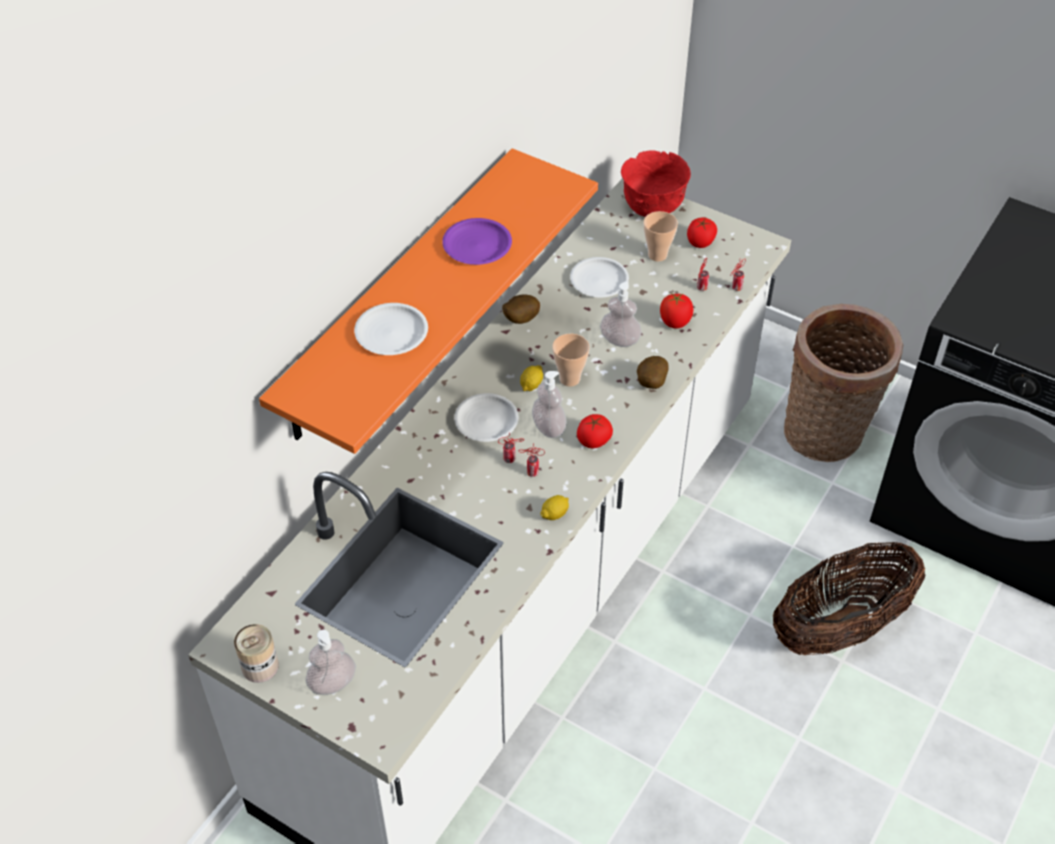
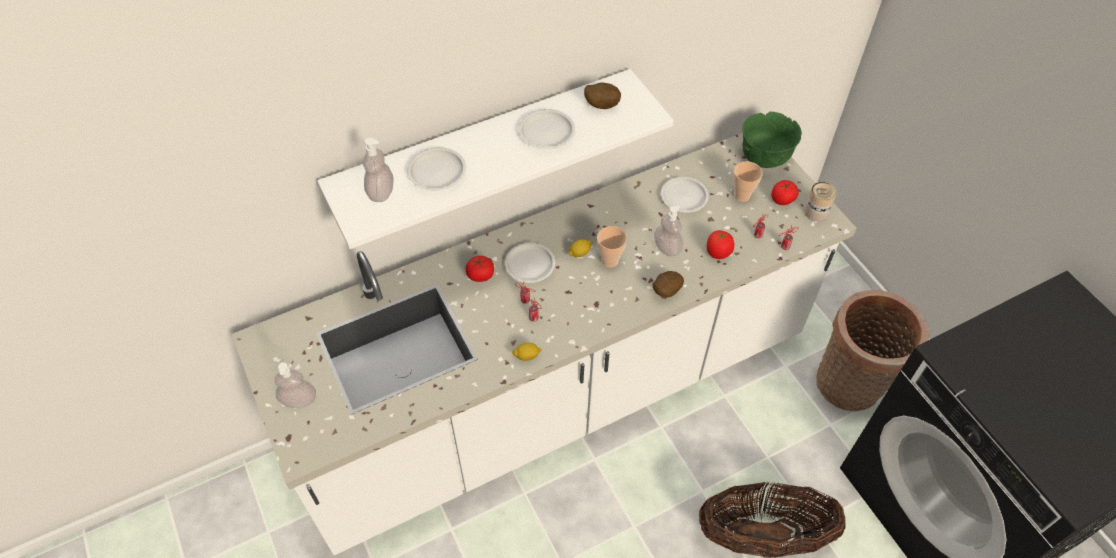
camera: 30 degrees right, 5 degrees up
(260, 666) = (265, 365): can -> can (816, 212)
(399, 296) = (484, 147): orange shelf -> white shelf
(477, 246) = (547, 133): purple plate -> white plate
(520, 319) = (606, 201): potato -> potato (601, 105)
(548, 427) = (569, 290): soap dispenser -> soap dispenser (381, 192)
(594, 440) = (593, 315): tomato -> tomato (480, 275)
(652, 208) = (764, 158): red bowl -> green bowl

